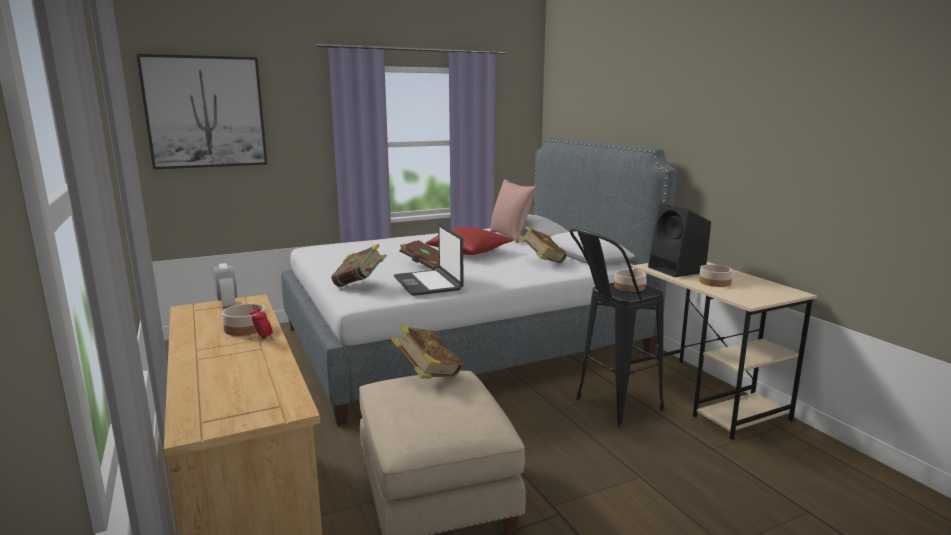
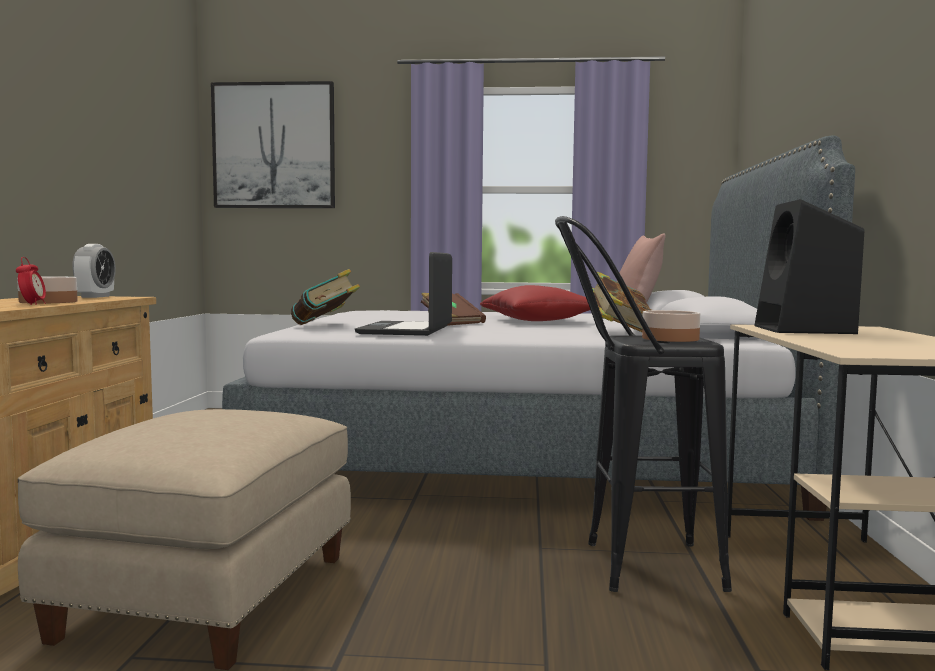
camera: 30 degrees right, 10 degrees down
(427, 375) = (251, 406): book -> none
(715, 282) = (848, 339): bowl -> none

